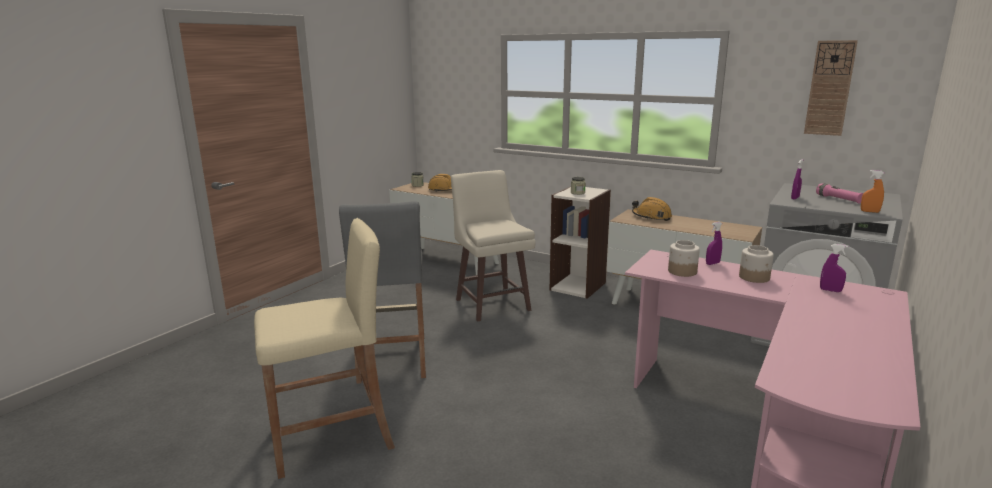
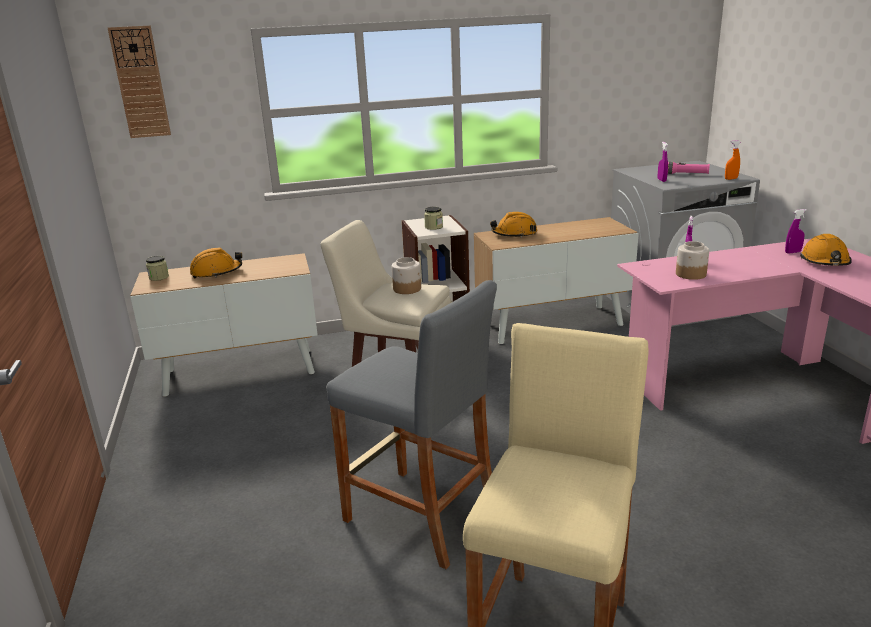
camera: 45 degrees left, 5 degrees up
(754, 277) = (737, 260): jar -> jar (407, 289)
(829, 88) = (642, 69): wall clock -> wall clock (140, 82)
(838, 306) = (825, 262): none -> orange hard hat

